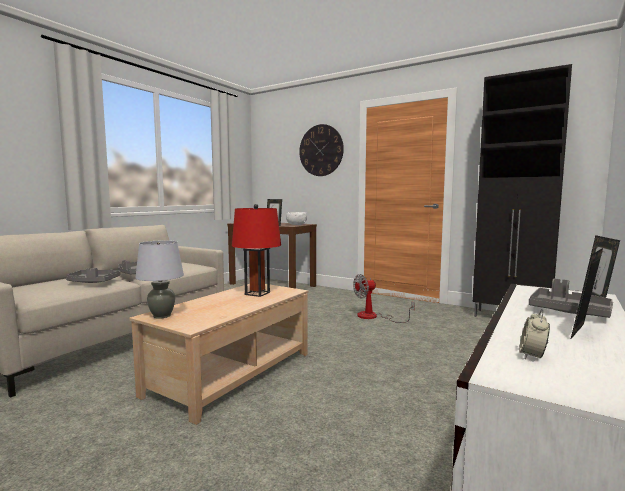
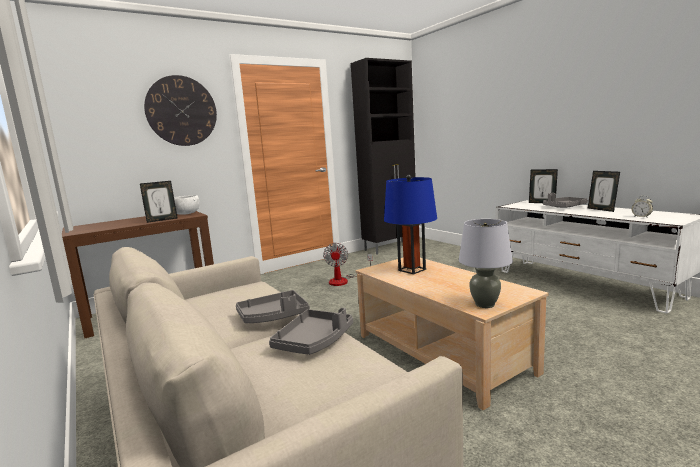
camera: 65 degrees left, 5 degrees up
(257, 293) = (412, 270): red table lamp -> blue table lamp

